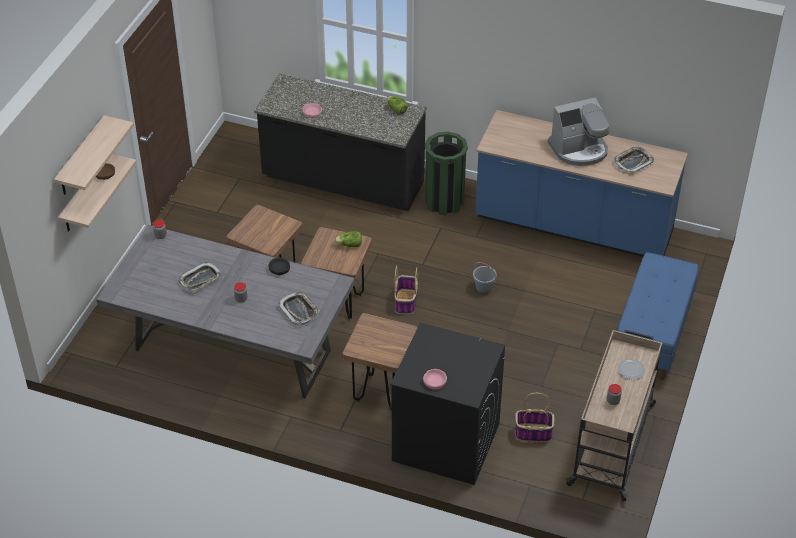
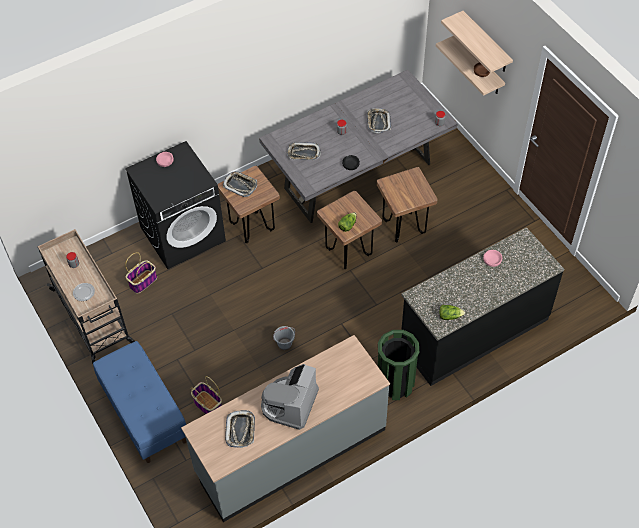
camera: 130 degrees right, 10 degrees up
(381, 348) = (240, 185): none -> tray
(406, 302) = (314, 289): basket -> basket (207, 404)
(573, 227) = (290, 451): blue counter -> grey counter

